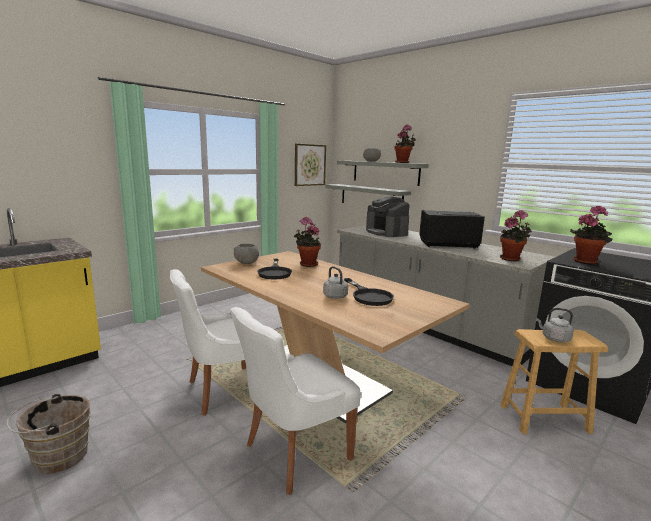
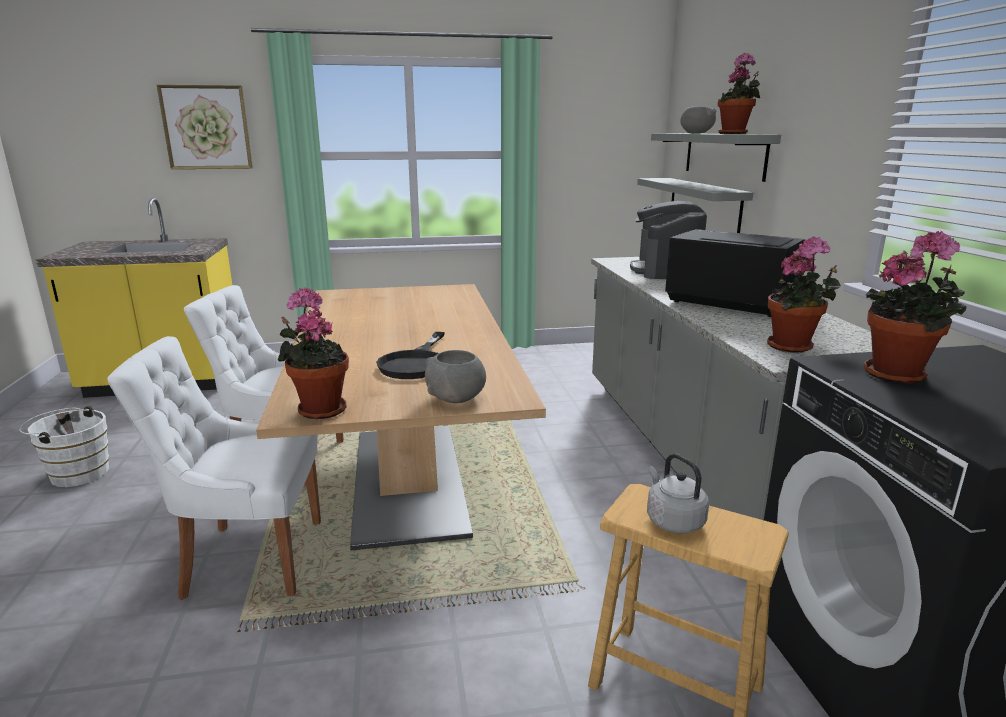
camera: 35 degrees right, 5 degrees up
(56, 457) = (76, 473): brown bucket -> white bucket
(247, 262) = (378, 292): grey bowl -> grey bowl (456, 398)
(275, 272) = (379, 310): black frying pan -> none
(307, 264) = (448, 306): potted plant -> potted plant (319, 409)
(309, 165) = (613, 143): picture -> picture (206, 127)
(336, 297) = (371, 355): grey kettle -> none

